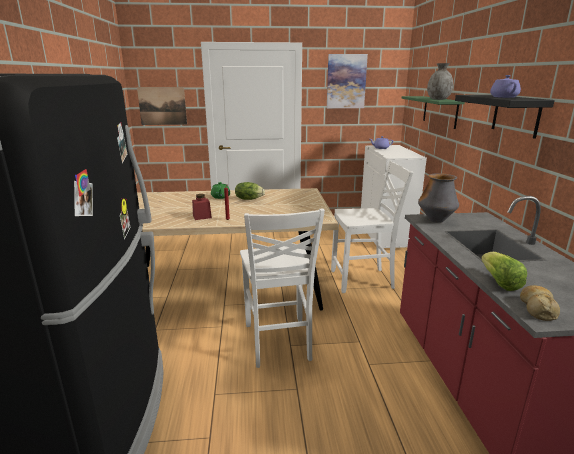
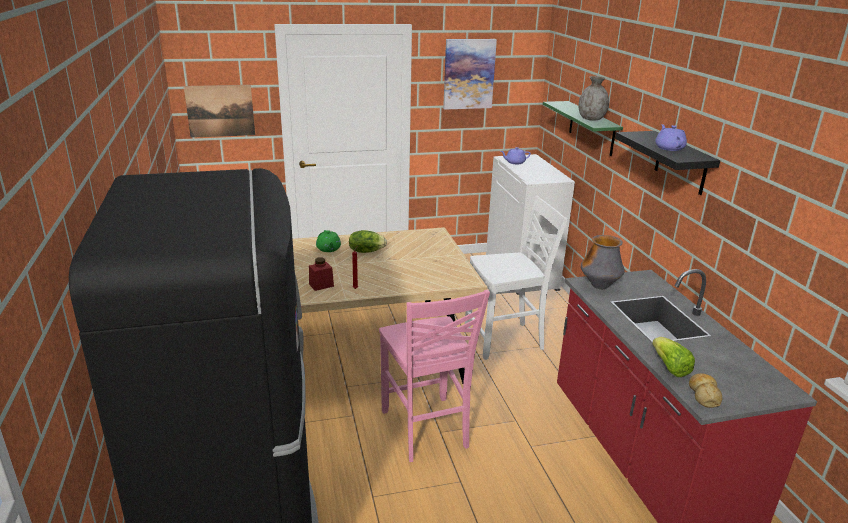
camera: 10 degrees left, 5 degrees up
(278, 343) = (425, 430): white chair -> pink chair

